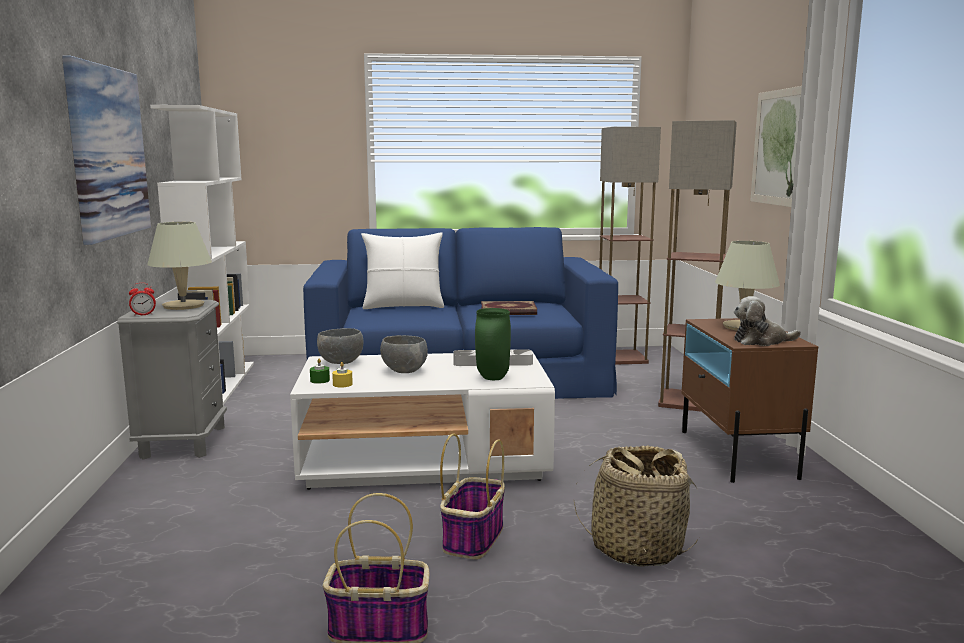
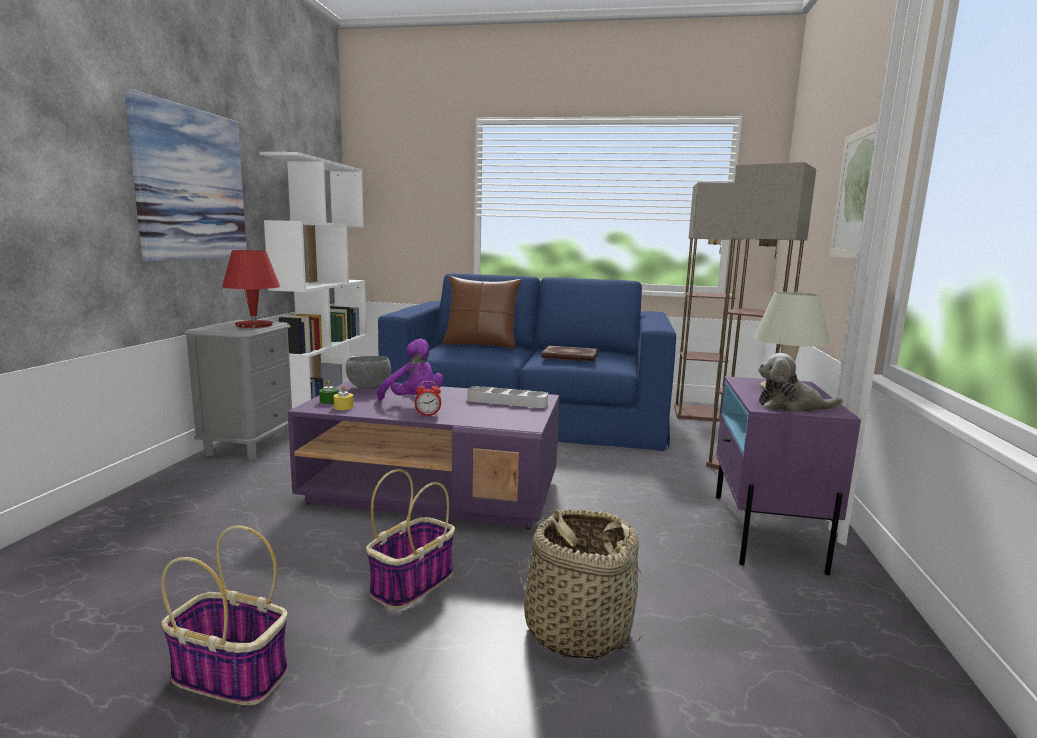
camera: 15 degrees right, 0 degrees up
(143, 315) = (209, 329): alarm clock -> alarm clock (428, 415)
(184, 306) = (254, 325): beige table lamp -> red table lamp
(403, 306) = (481, 345): white pillow -> brown pillow
(404, 371) = (414, 401): grey bowl -> purple plush toy
(425, 461) = (434, 491): white coffee table -> purple coffee table
(493, 378) = (490, 417): green vase -> none
(737, 454) = (765, 531): brown nightstand -> purple nightstand

